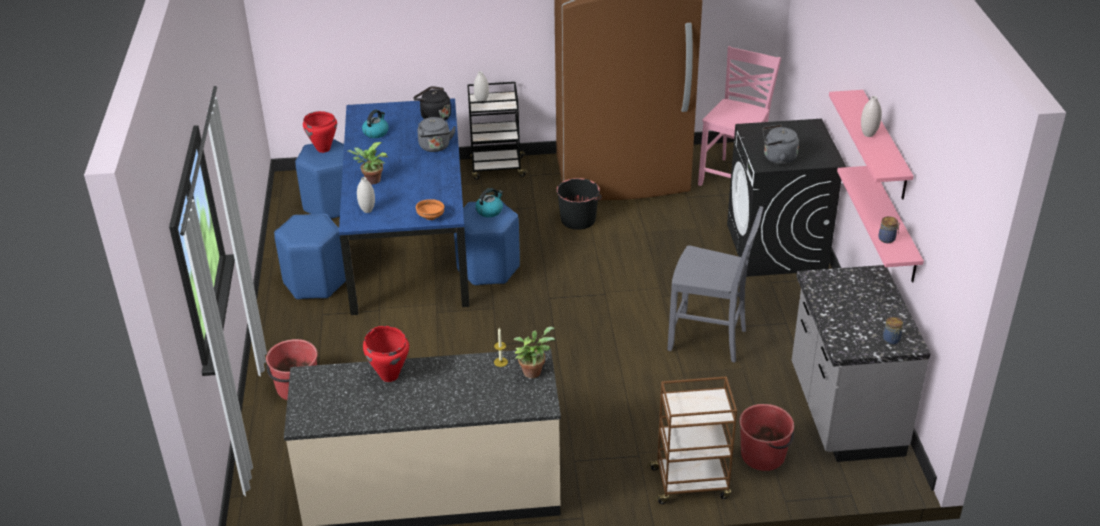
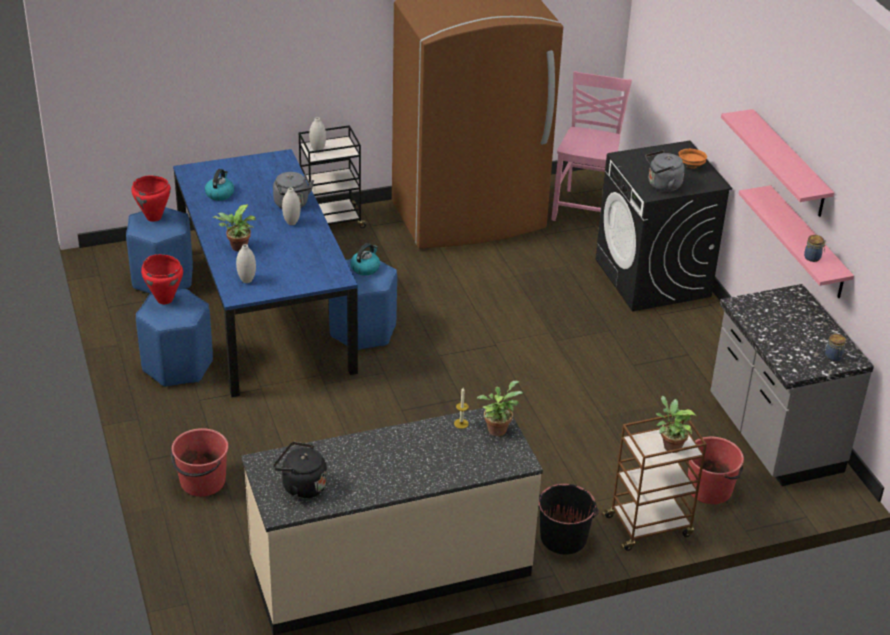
camera: 15 degrees left, 0 degrees up
(389, 375) = (351, 451): red cooking pot -> red cooking pot (165, 299)
(431, 216) = (319, 280): orange bowl -> orange bowl (691, 165)
(434, 117) = (277, 171): black kettle -> black kettle (301, 486)
(578, 219) = (439, 269): black bucket -> black bucket (563, 537)
(705, 408) = (670, 445): none -> potted plant
(709, 340) = (617, 380): grey chair -> none
(868, 134) = (776, 154): white vase -> white vase (291, 222)

